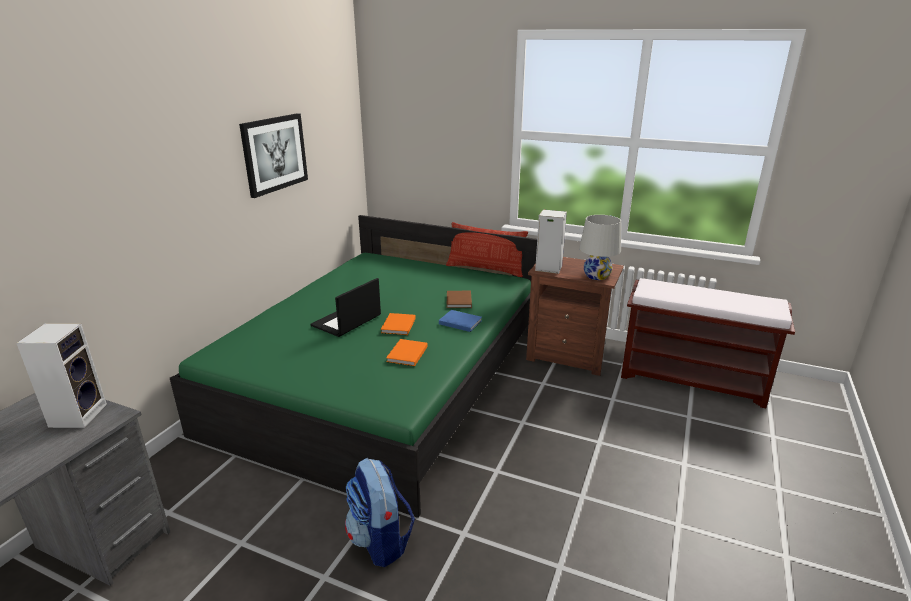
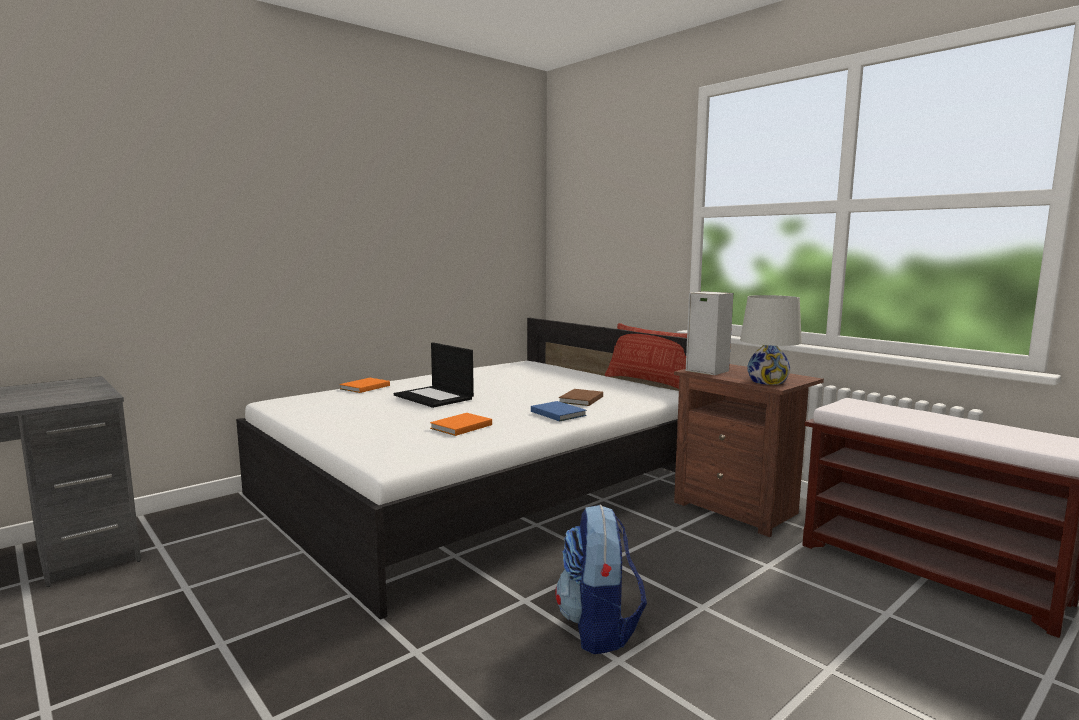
camera: 25 degrees right, 15 degrees down
(78, 414) = (79, 391): speaker -> none
(274, 154) = (417, 222): picture -> none
(346, 321) = (434, 397): laptop -> laptop turned 105 degrees counterclockwise
(380, 540) = (315, 628): backpack -> backpack (599, 628)
(384, 379) = (481, 487): green bed -> white bed
(397, 326) = (482, 407): orange book -> orange book (363, 387)

